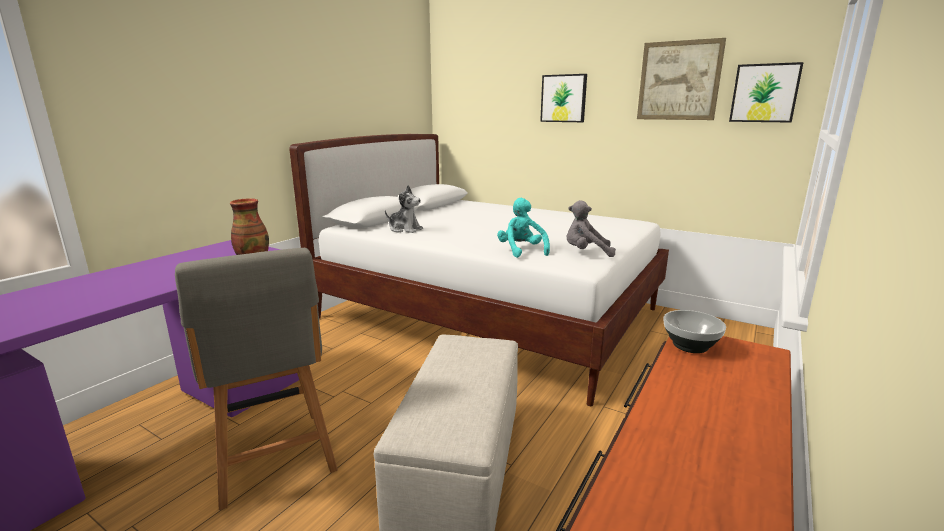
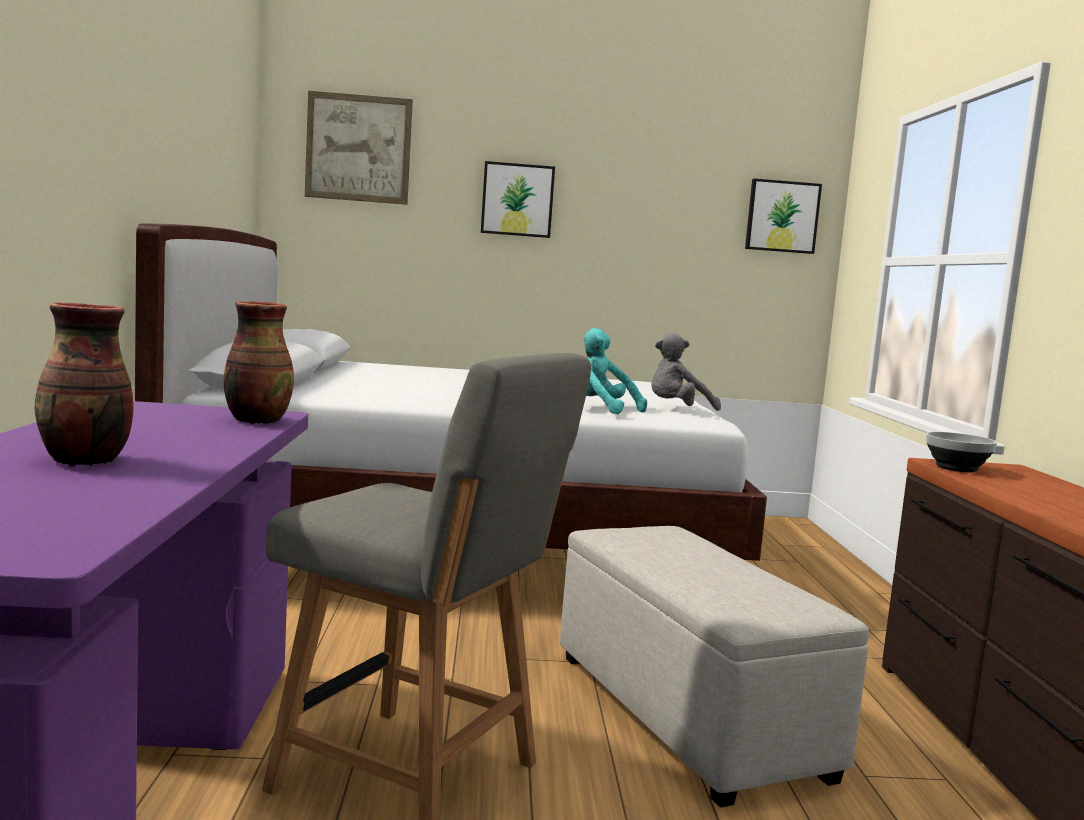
camera: 35 degrees left, 10 degrees down
(107, 287) = (84, 461): none -> vase
(405, 229) = (357, 392): plush toy -> none
(679, 81) = (682, 191): picture -> picture (358, 148)

